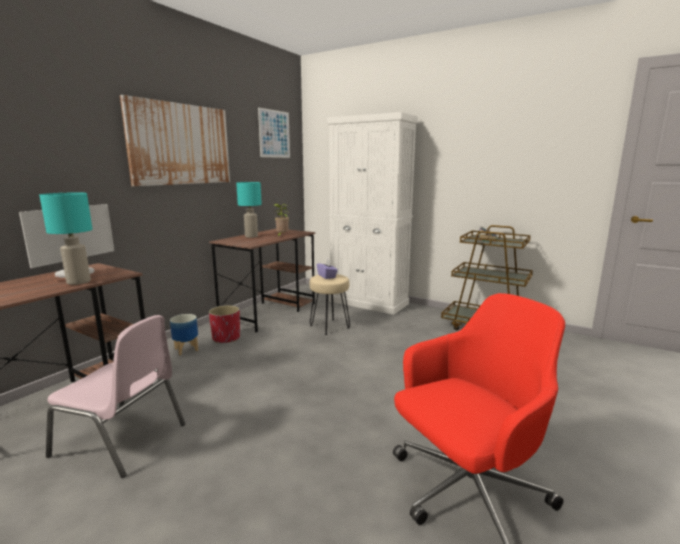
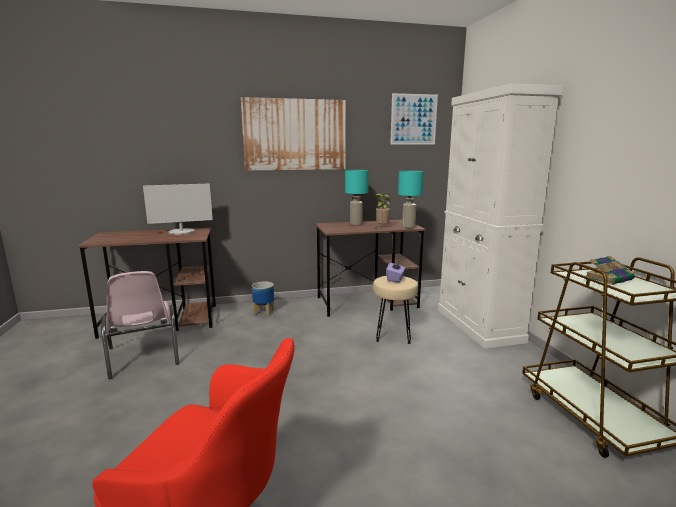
camera: 45 degrees right, 0 degrees up
(78, 282) = (164, 238): turquoise table lamp -> turquoise table lamp (408, 227)
(226, 338) = (300, 313): red planter -> none

